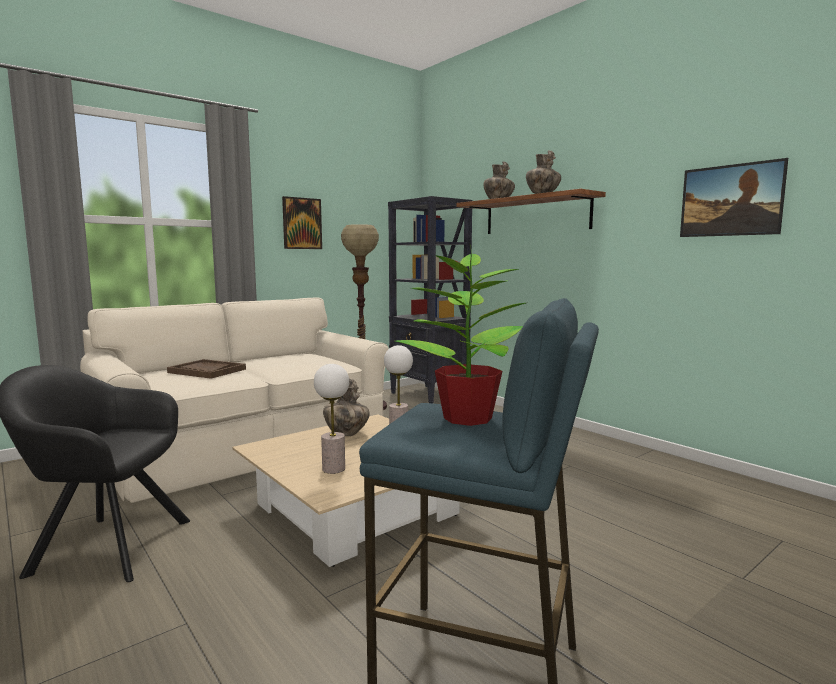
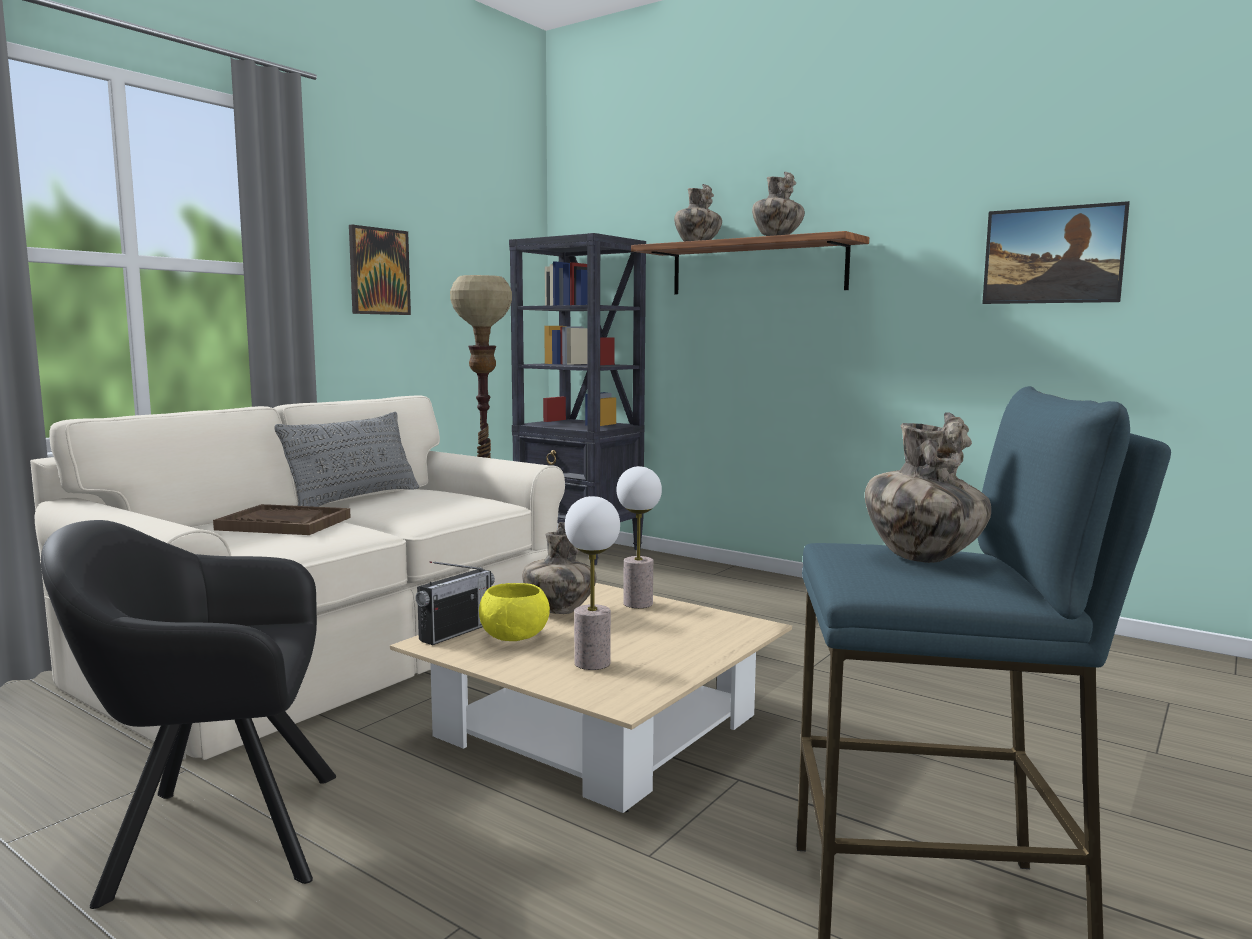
camera: 15 degrees left, 0 degrees up
(264, 358) = (355, 499): none -> grey pillow
(275, 442) = (456, 632): none -> radio
(305, 448) = (514, 637): none -> yellow bowl
(466, 418) = (922, 557): potted plant -> vase

